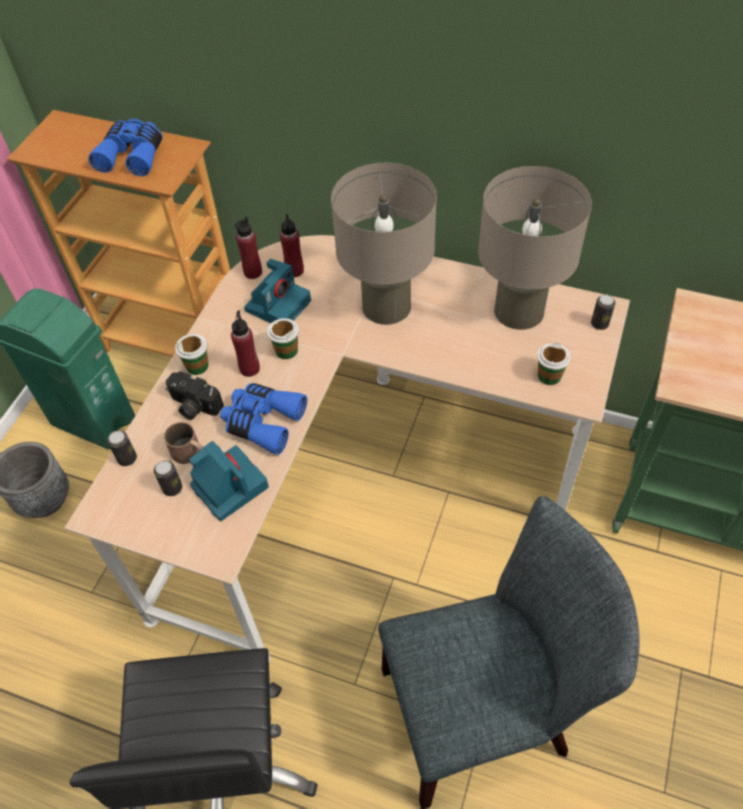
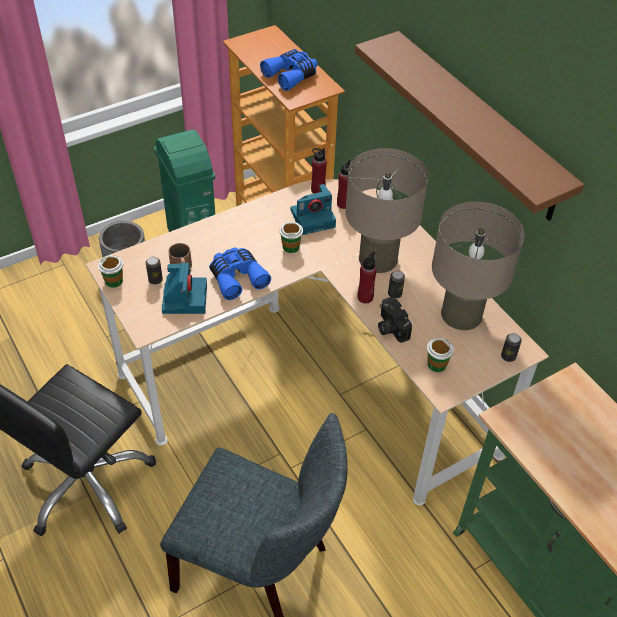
camera: 35 degrees right, 5 degrees down
(127, 458) = (148, 249): can -> can (394, 294)
(193, 406) = (208, 244): camera -> camera (390, 327)
(197, 366) = (233, 224): cup -> cup (114, 281)
(249, 368) = (259, 243): red bottle -> red bottle (365, 297)
(453, 87) = (477, 126): none -> brown shelf

